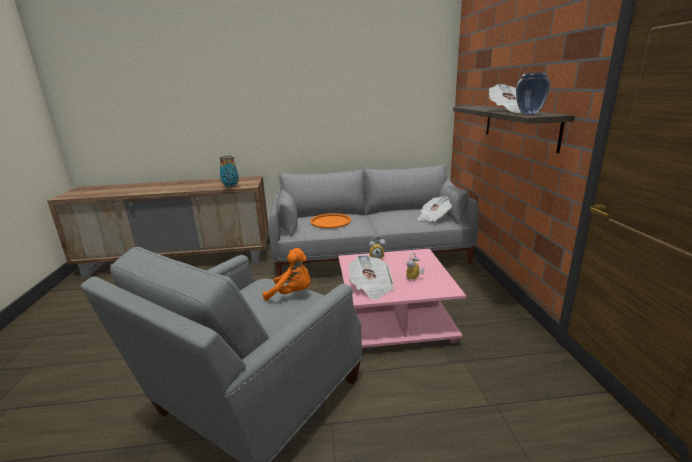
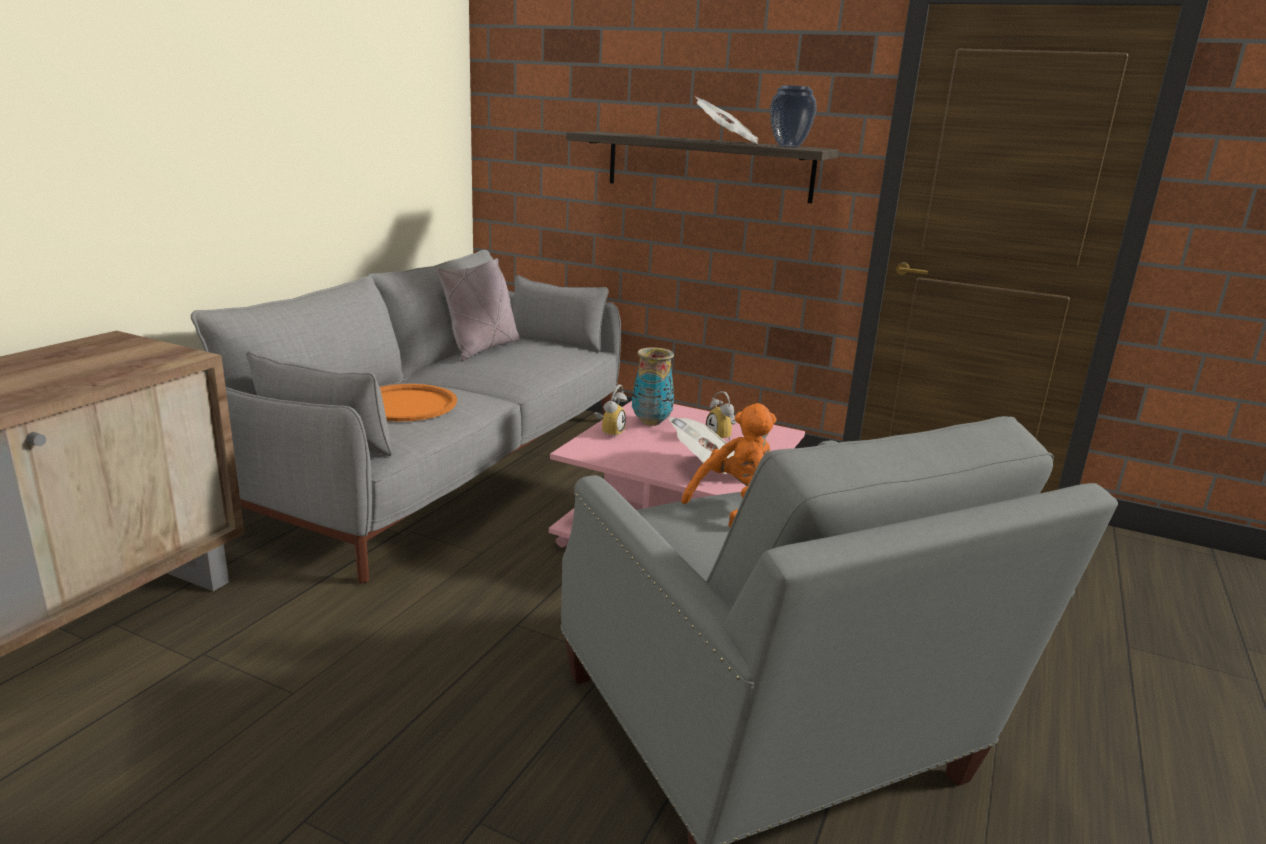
camera: 60 degrees left, 0 degrees up
(231, 187) = (130, 371): vase -> vase (651, 422)
(410, 210) = (483, 349): none -> purple pillow
(433, 217) = (554, 350): newspaper -> none

